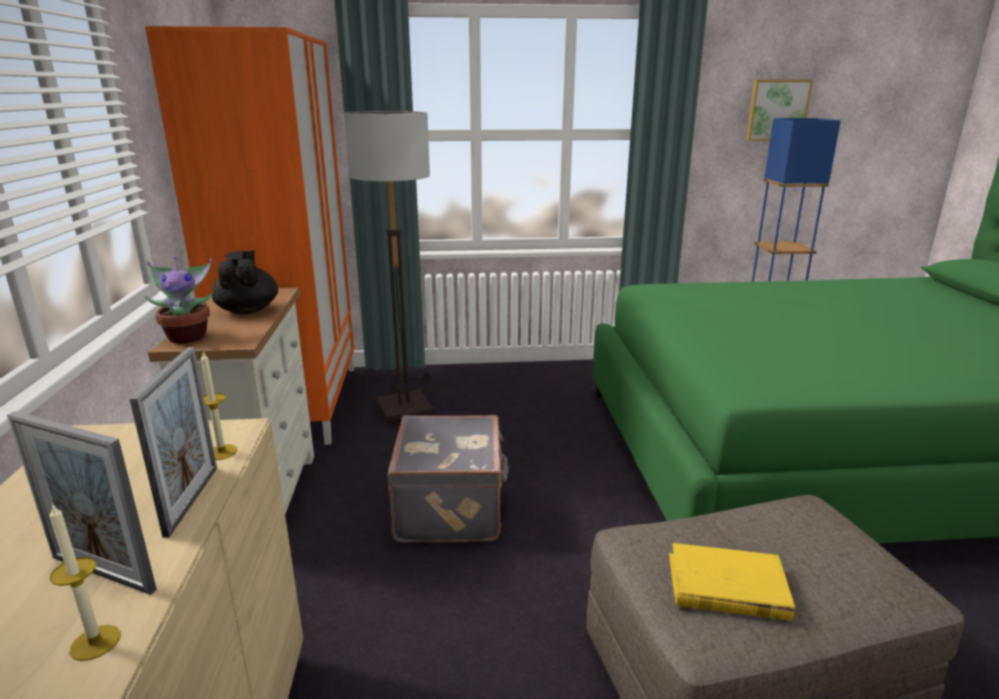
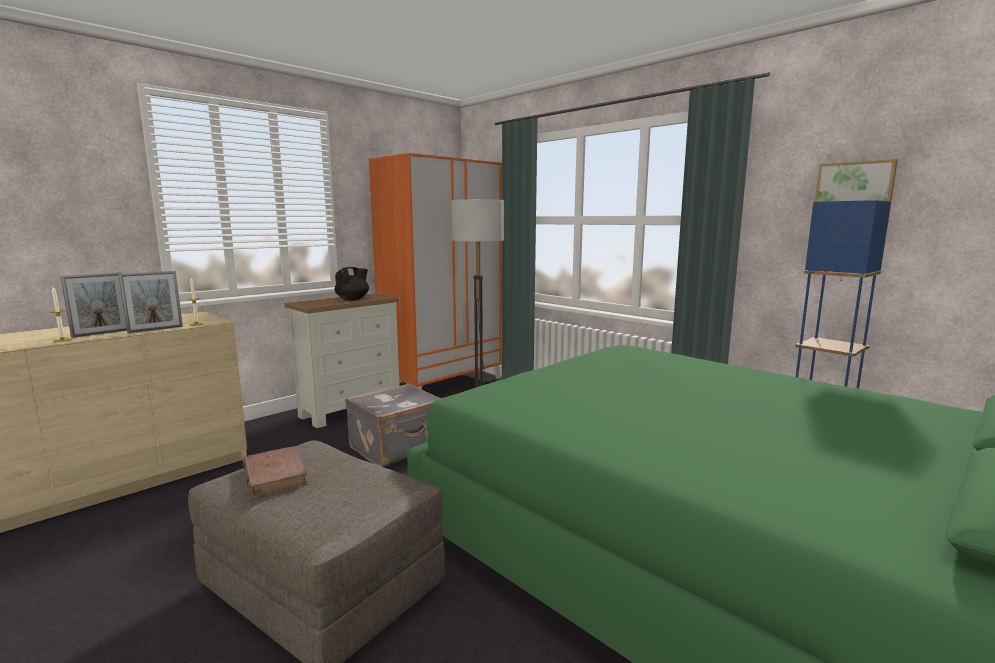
camera: 50 degrees right, 10 degrees down
(103, 573) = (102, 333): picture frame -> picture frame turned 120 degrees counterclockwise
(188, 337) = (307, 301): potted plant -> none
(726, 586) = (275, 475): yellow book -> brown book

